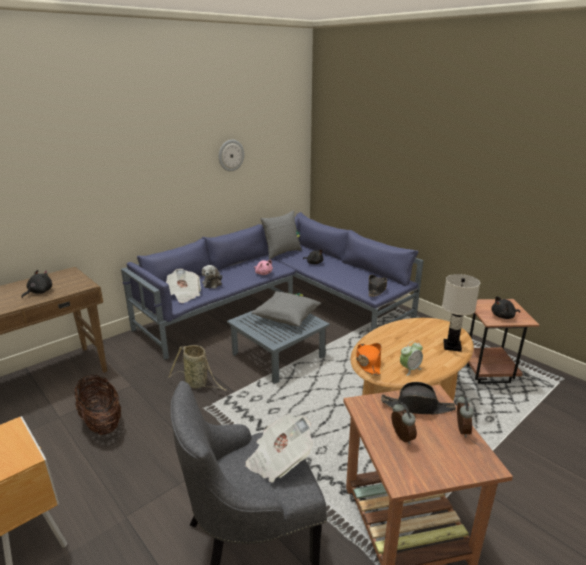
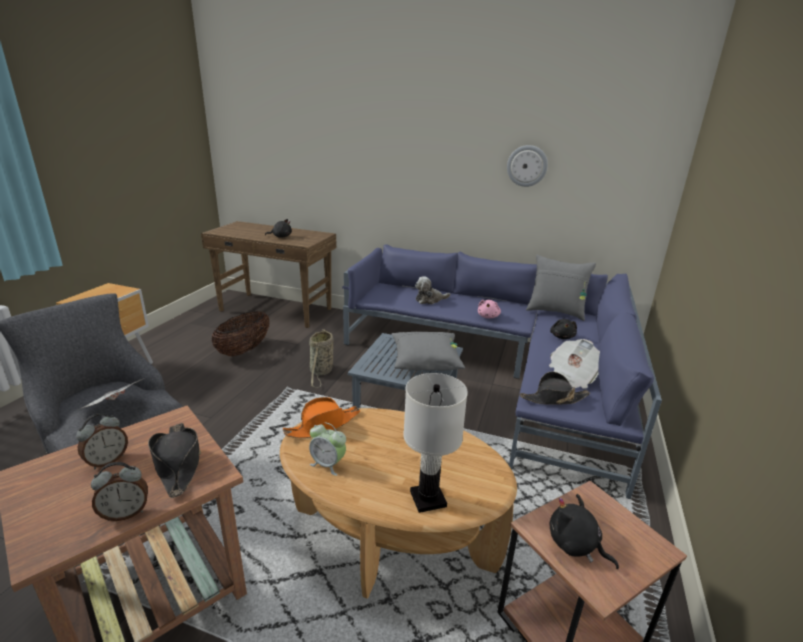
camera: 60 degrees right, 0 degrees up
(184, 294) = (392, 295): newspaper -> newspaper (571, 376)

